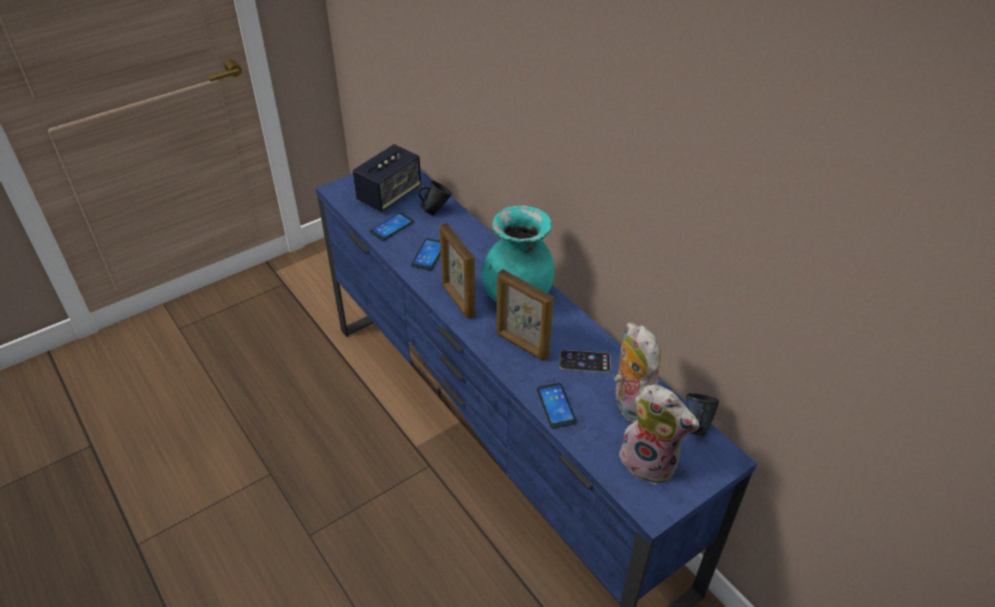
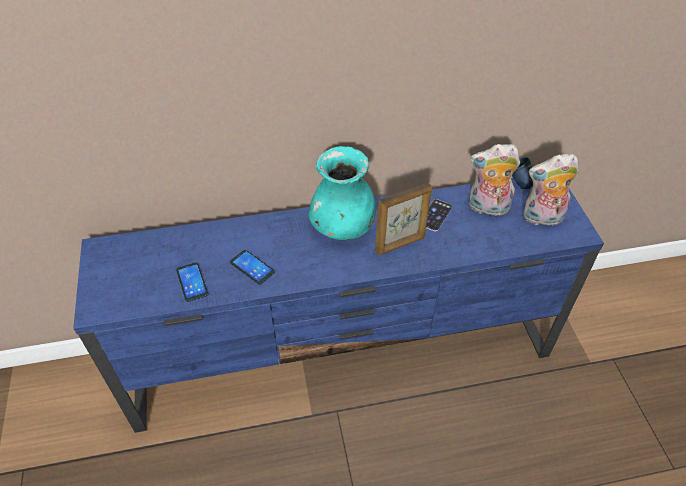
camera: 65 degrees left, 5 degrees up
(389, 195) = (140, 269): speaker -> none
(435, 210) = (192, 242): blue mug -> none
(457, 300) = (325, 266): picture frame -> none
(556, 406) = (472, 247): phone -> none
(650, 462) = (541, 218): plush toy -> plush toy turned 150 degrees counterclockwise

